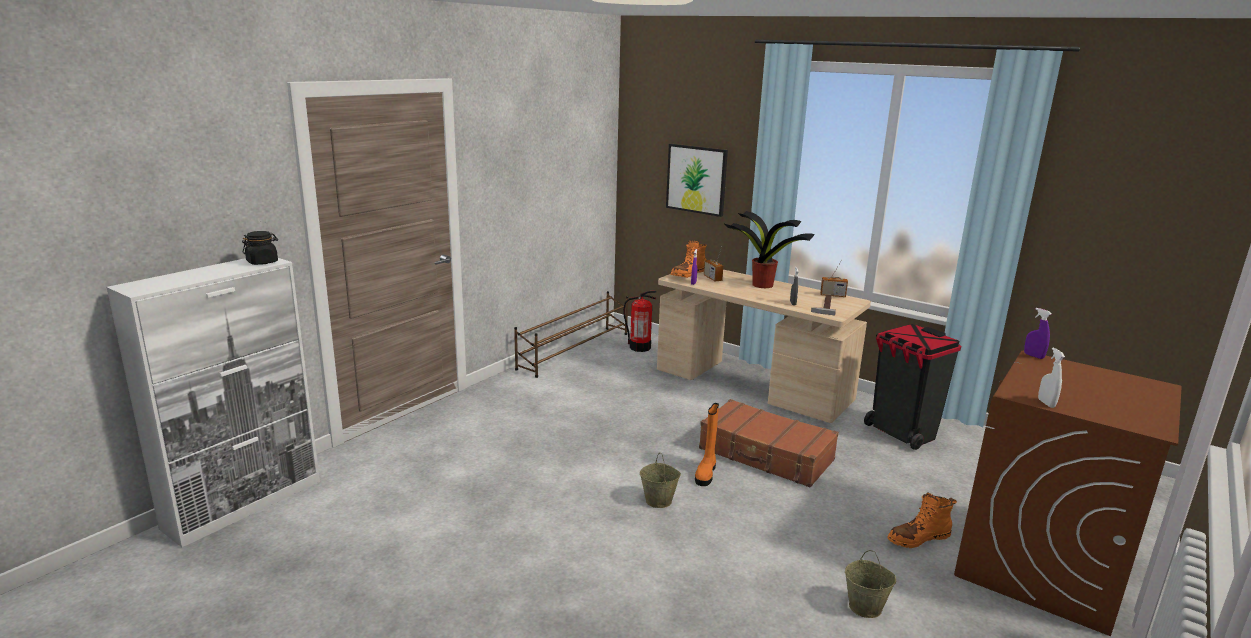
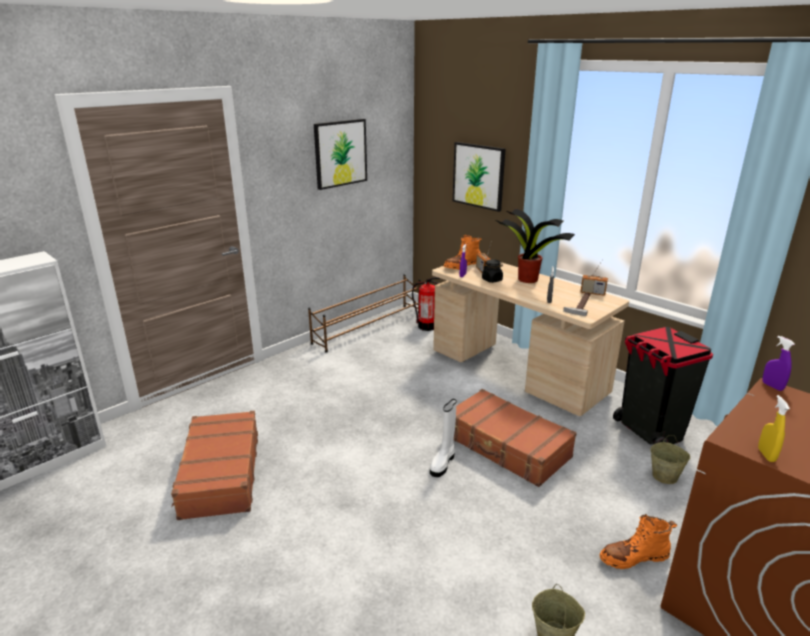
camera: 10 degrees right, 5 degrees up
(262, 262) = (32, 260): black jar -> black jar (492, 280)
(468, 499) = (220, 474): none -> brown suitcase
(549, 154) = (340, 153): none -> picture
(659, 501) = (389, 490): beige bucket -> beige bucket (665, 476)
(706, 473) = (443, 463): orange boot -> white boot
(1046, 403) = (766, 455): white spray bottle -> yellow spray bottle

